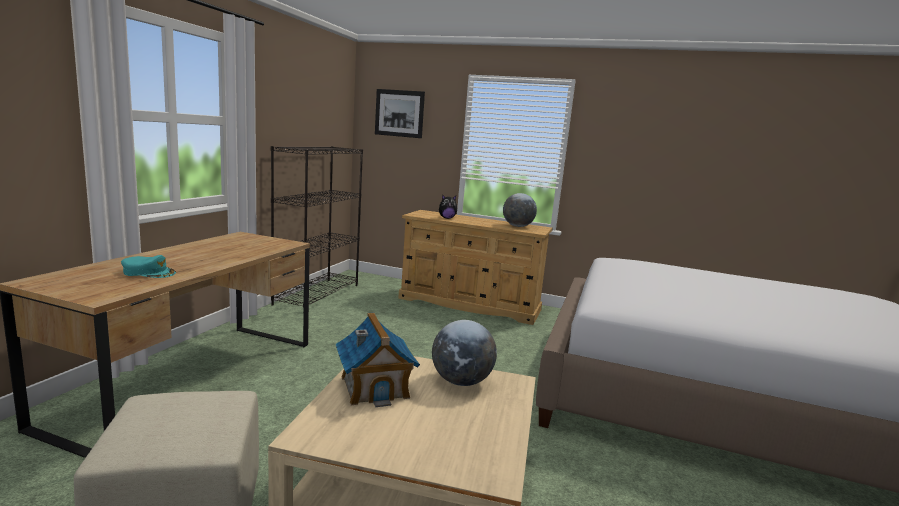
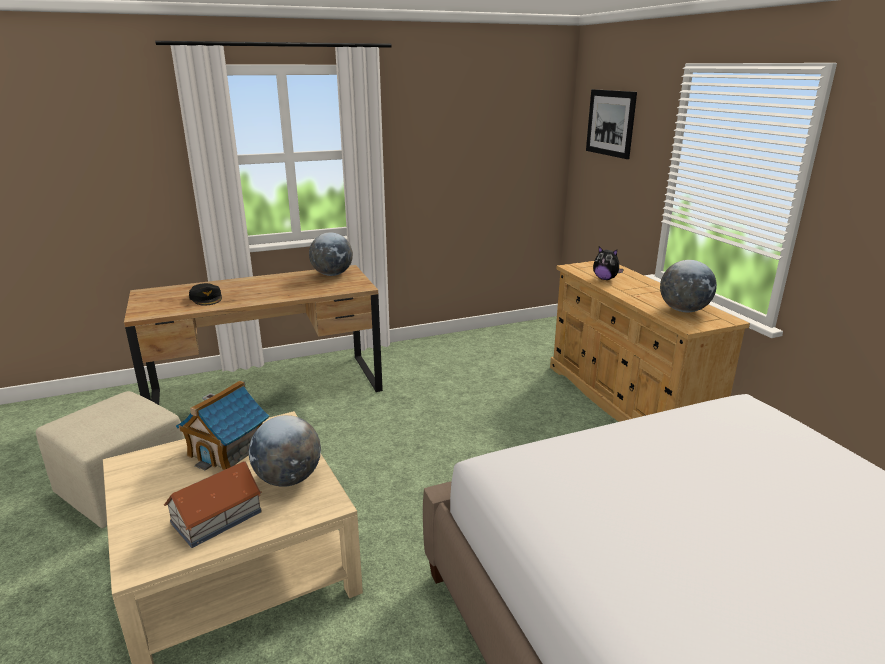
camera: 50 degrees right, 10 degrees up
(149, 272) = (206, 298): turquoise cap -> black cap
(238, 239) = (332, 274): none -> globe
(317, 294) = (475, 339): black bookcase -> none
(471, 423) = (215, 517): none -> toy house

